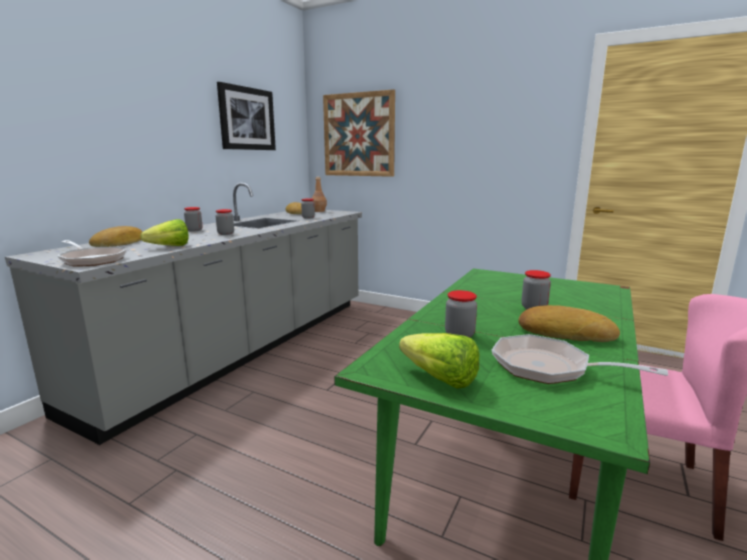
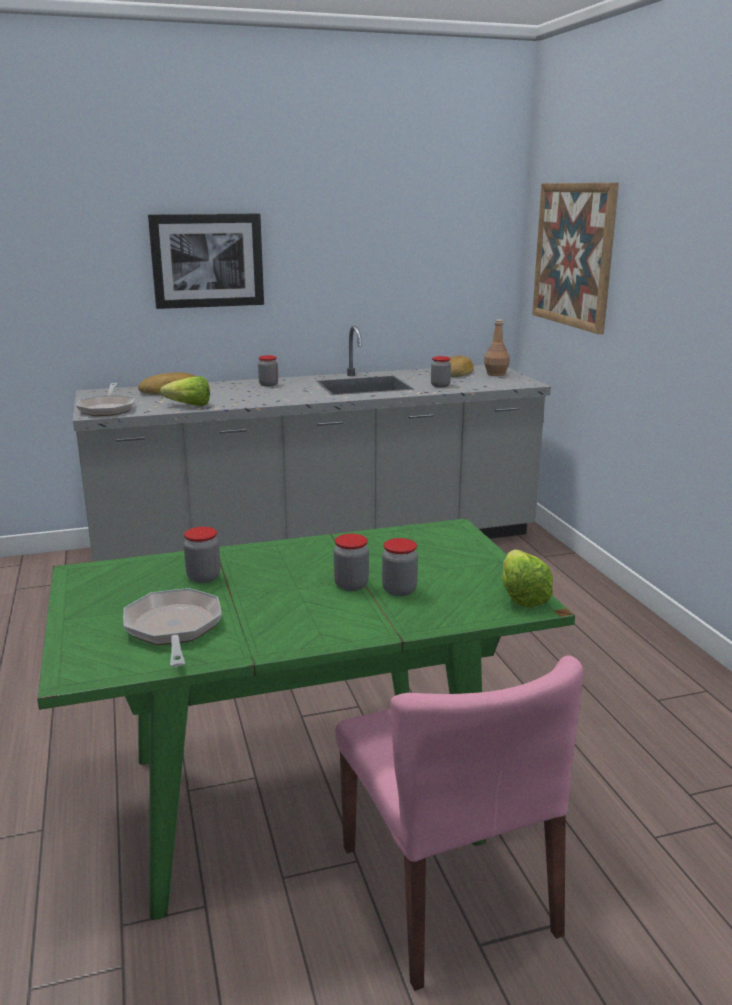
camera: 45 degrees right, 5 degrees up
(226, 233) = (279, 396): jar -> jar (399, 590)
(247, 119) = (395, 231): picture -> picture (207, 260)
(435, 376) = (93, 595): lettuce -> lettuce (521, 593)
(564, 332) = (289, 616): bread -> none

